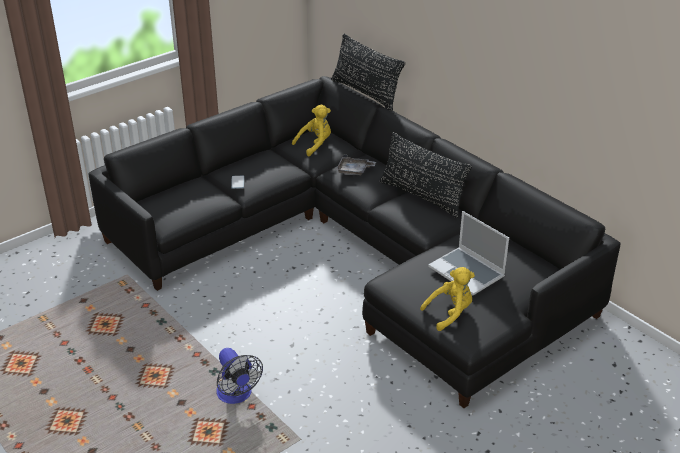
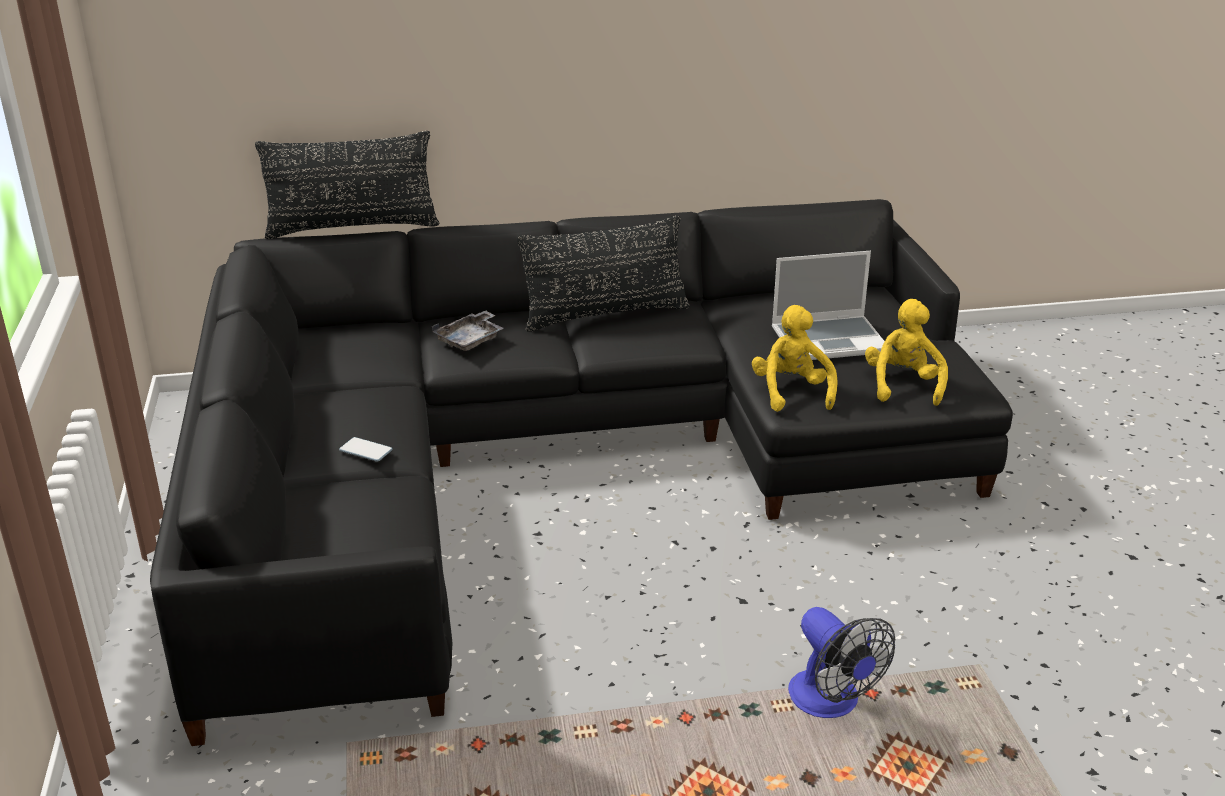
camera: 60 degrees left, 5 degrees down
(237, 395) = (831, 702): fan -> fan turned 60 degrees clockwise
(315, 145) = (346, 349): yellow plush toy -> yellow plush toy (791, 392)

